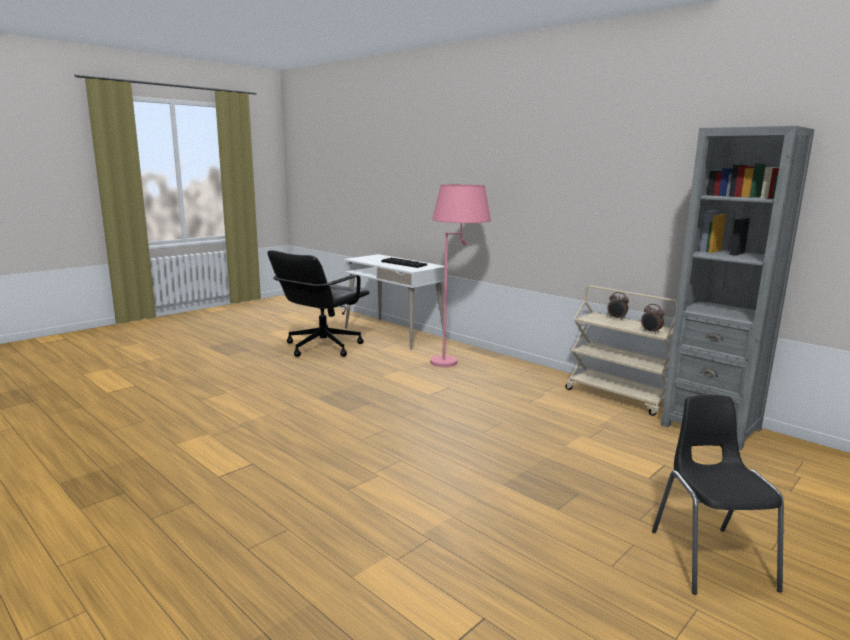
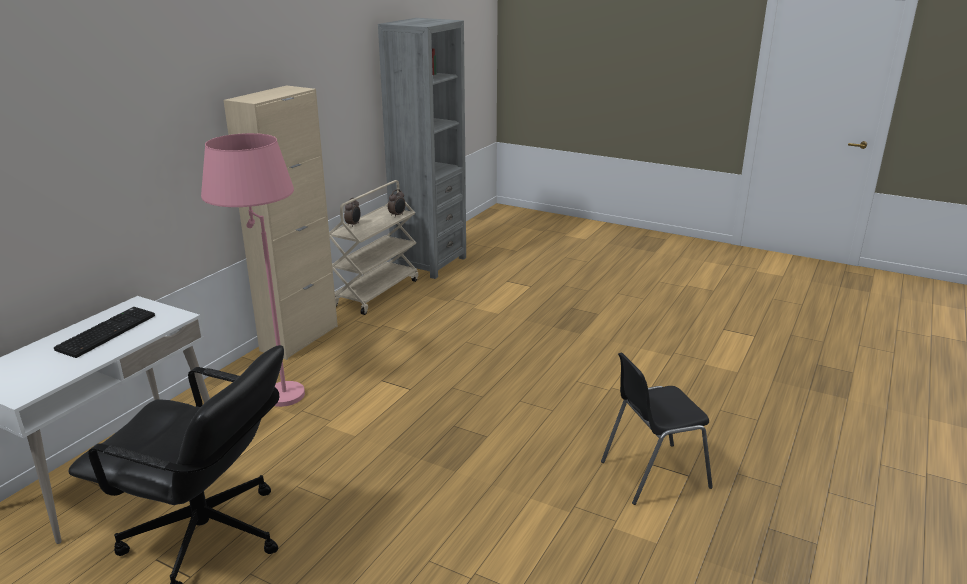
camera: 105 degrees left, 10 degrees up
(526, 368) = (299, 338): none -> beige cabinet
(710, 559) = (612, 275): black chair -> black chair (653, 474)

